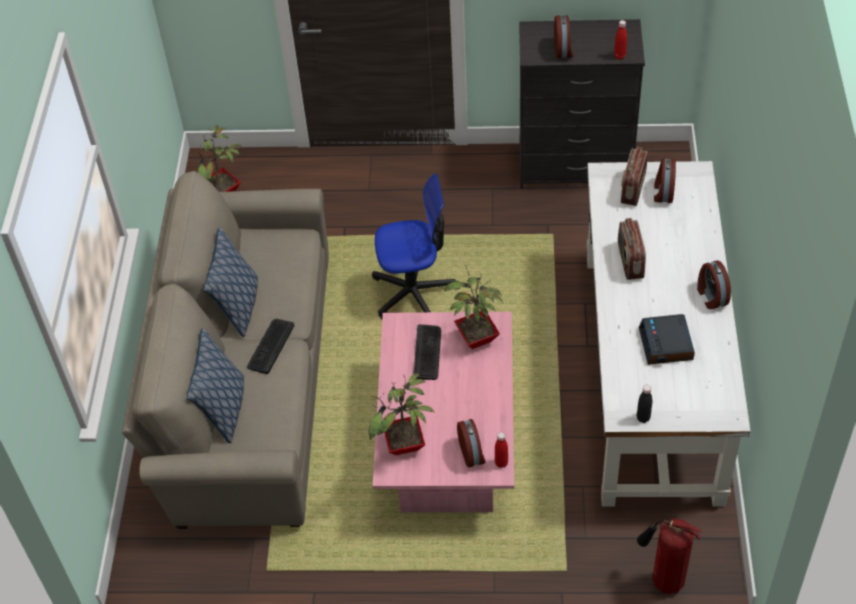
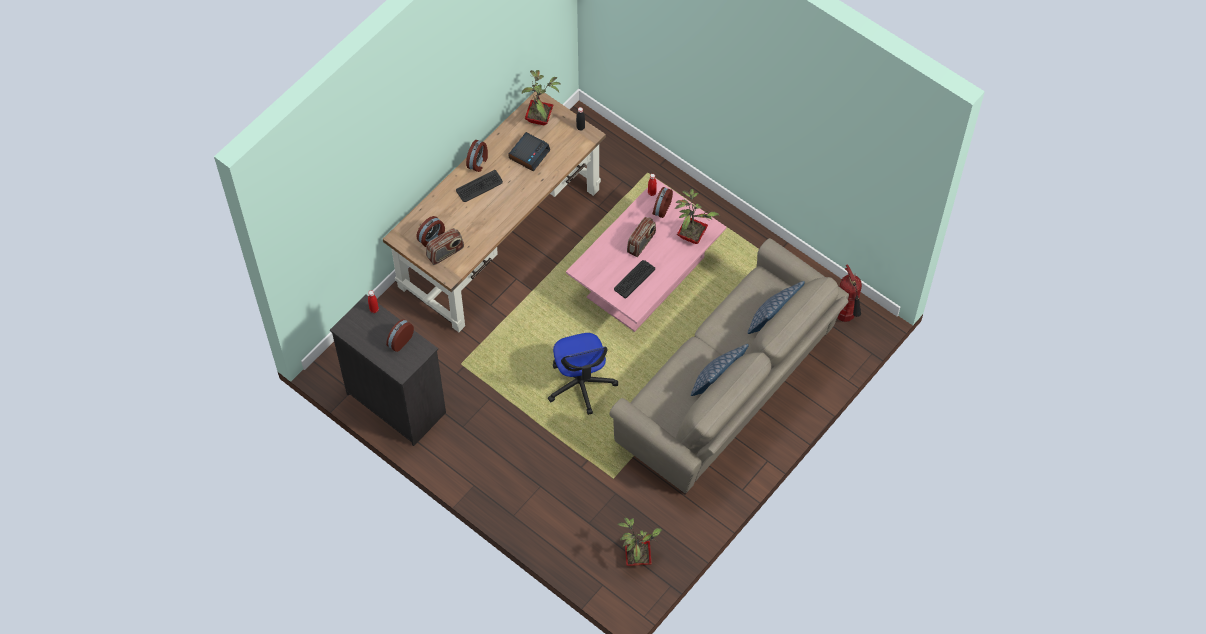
camera: 145 degrees left, 10 degrees up
(270, 346) = (718, 341): keyboard -> keyboard (479, 186)
(414, 293) = (581, 384): office chair -> office chair turned 135 degrees counterclockwise
(475, 339) = (601, 268): potted plant -> potted plant (540, 119)
(629, 261) = (496, 211): radio -> radio (641, 243)
(652, 375) = (500, 237): white desk -> brown desk
(663, 581) = (606, 137): fire extinguisher -> fire extinguisher (846, 317)

